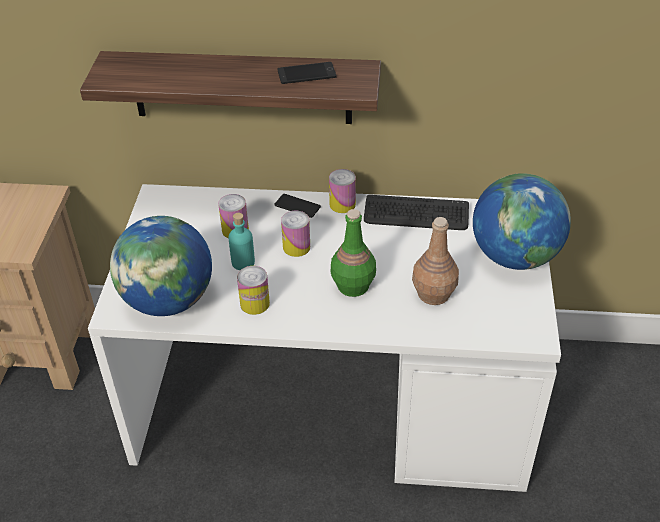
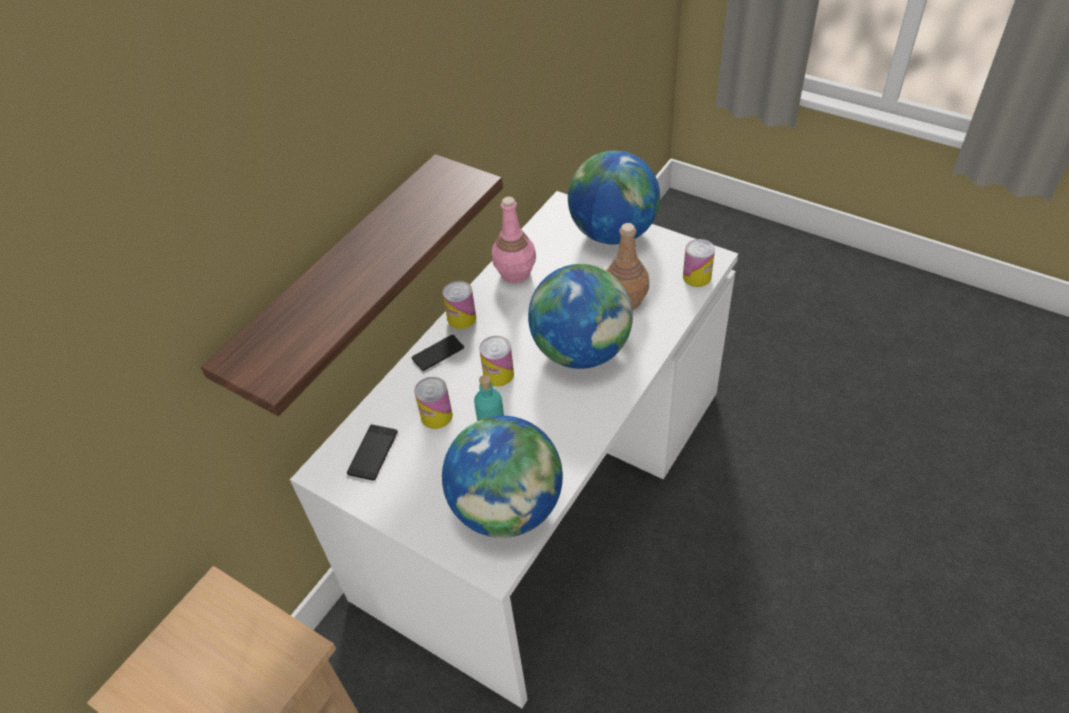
camera: 60 degrees left, 5 degrees up
(255, 303) = (558, 434): can -> can (697, 277)
(306, 74) = (415, 208): phone -> phone (373, 452)
(353, 286) = (581, 351): green bottle -> globe
(416, 214) = (515, 272): keyboard -> pink bottle

